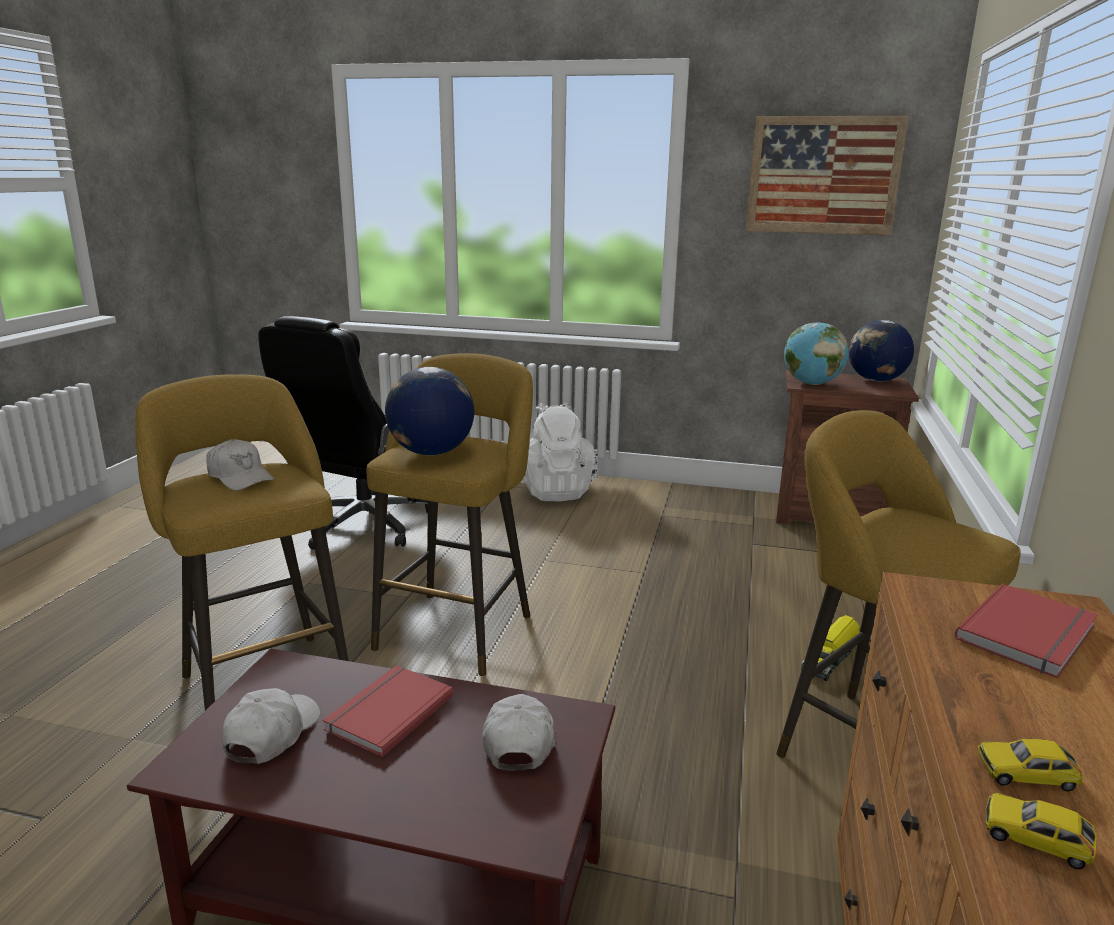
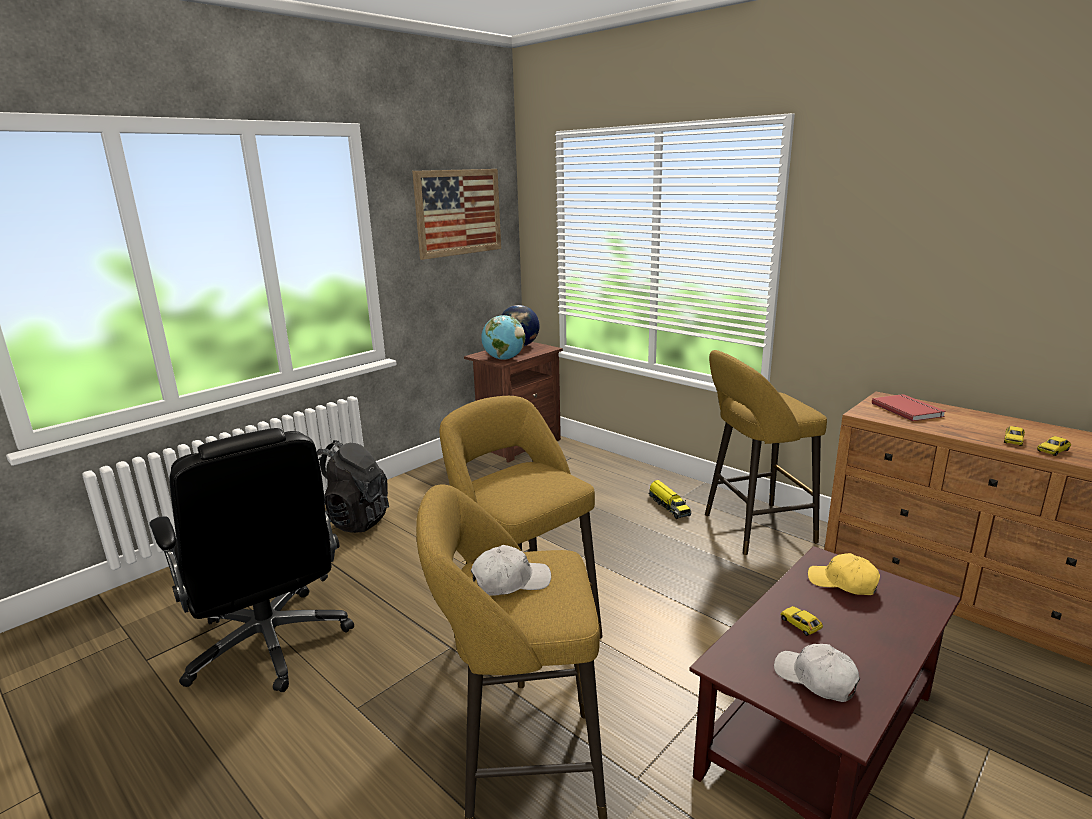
camera: 60 degrees left, 0 degrees up
(387, 712) = (800, 624): red book -> toy car
(431, 452) = (530, 489): globe -> none
(519, 740) = (843, 583): white cap -> yellow cap
(554, 491) = (349, 522): white backpack -> black backpack

